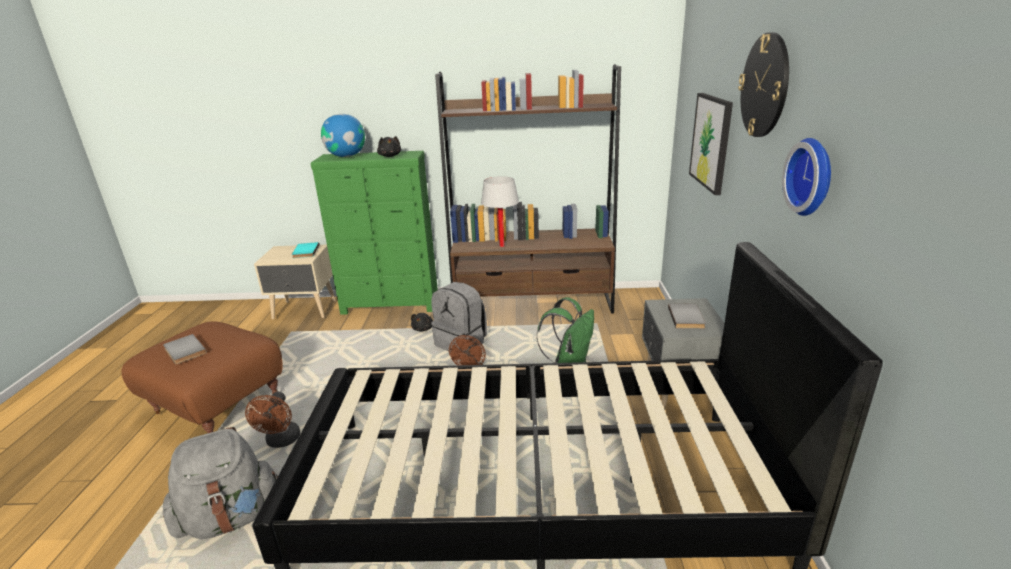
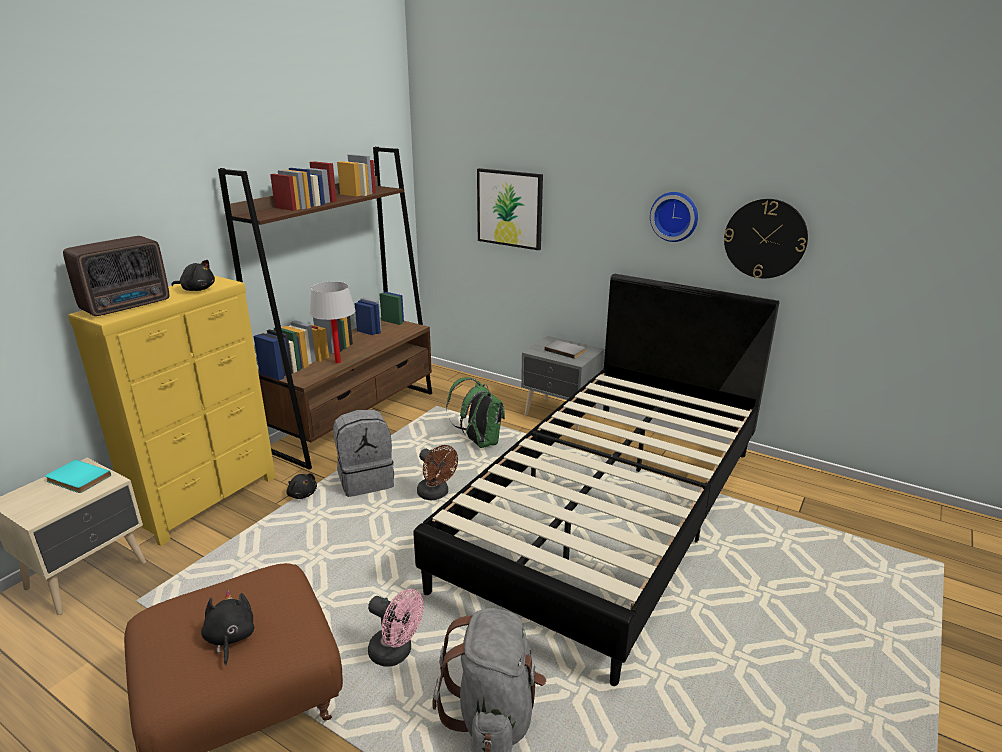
camera: 60 degrees left, 0 degrees up
(183, 351) = (230, 638): grey book -> black plush toy
(281, 441) = (396, 653): brown fan -> pink fan
(346, 156) = (128, 305): globe -> radio
(390, 305) = (209, 501): green dresser -> yellow dresser
(765, 86) = (594, 160): wall clock -> wall clock (765, 238)

